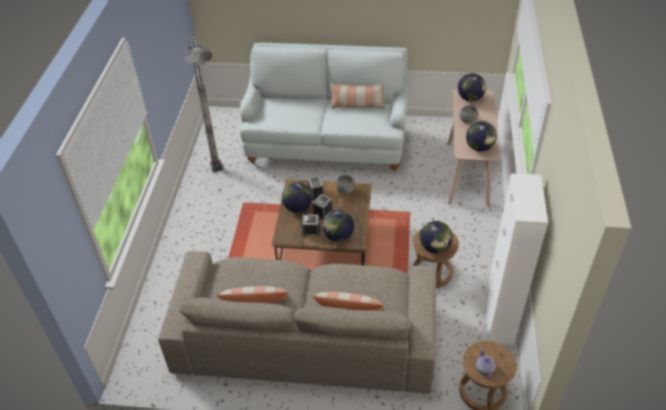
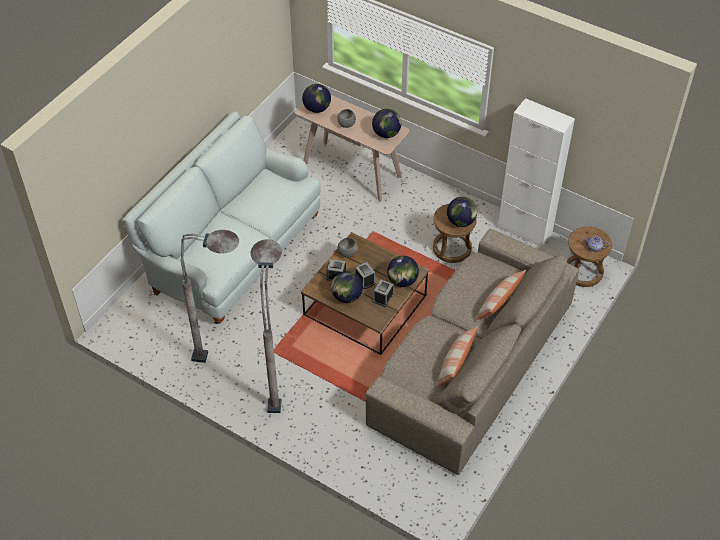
camera: 65 degrees left, 5 degrees up
(215, 217) = (277, 382): none -> grey floor lamp
(357, 105) = (251, 191): pillow -> none

